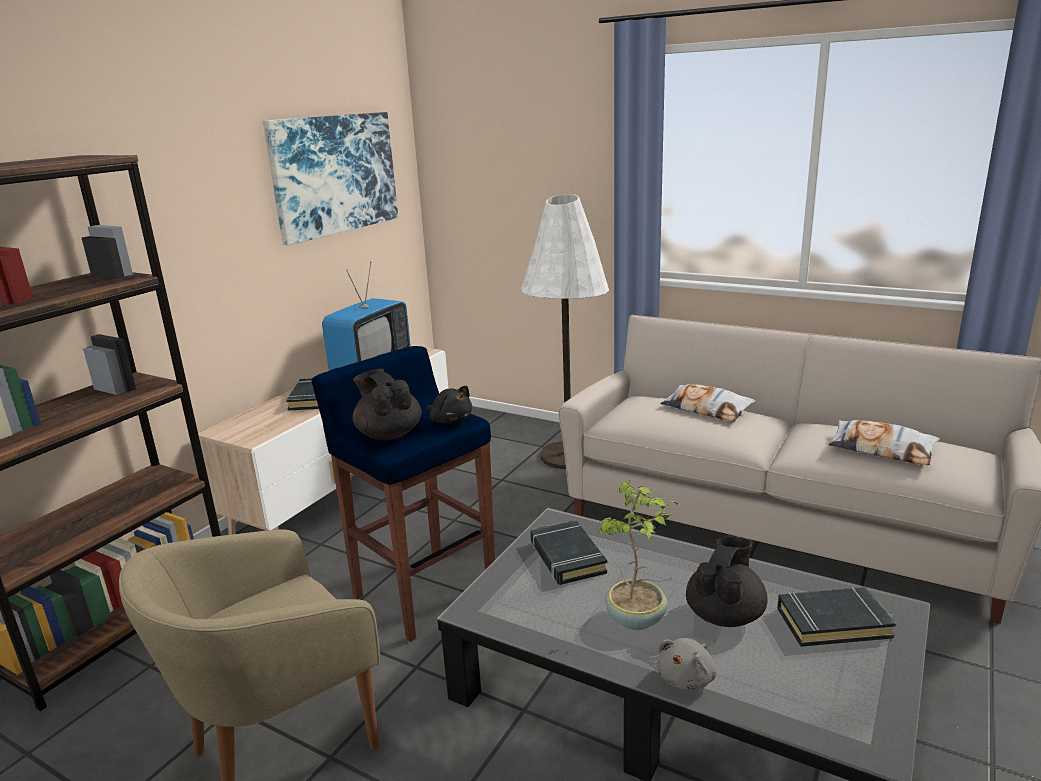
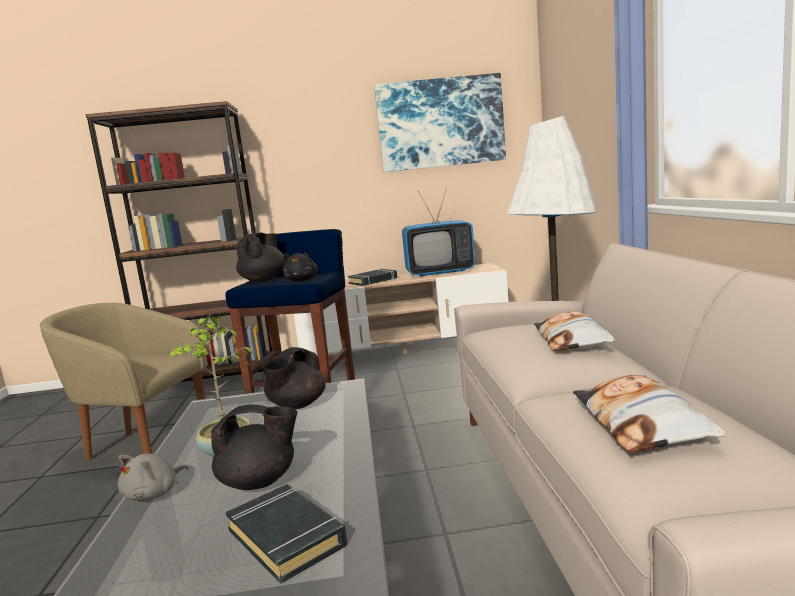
camera: 55 degrees right, 10 degrees down
(567, 557) = (296, 405): black book -> black teapot
(687, 678) = (154, 494): grey plush toy -> grey plush toy turned 60 degrees counterclockwise

